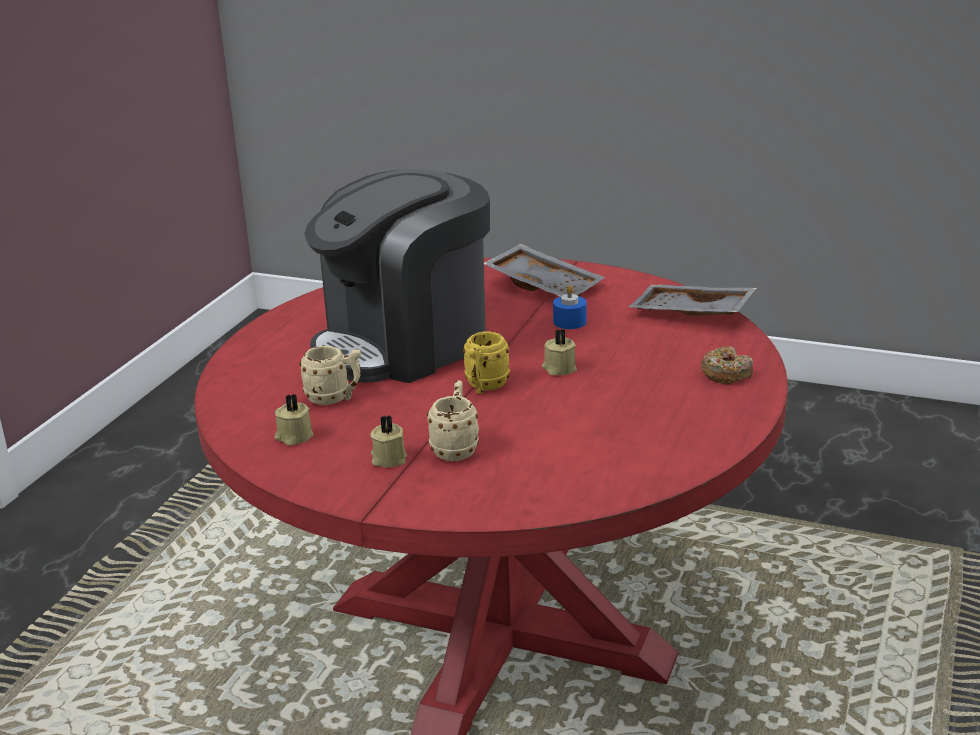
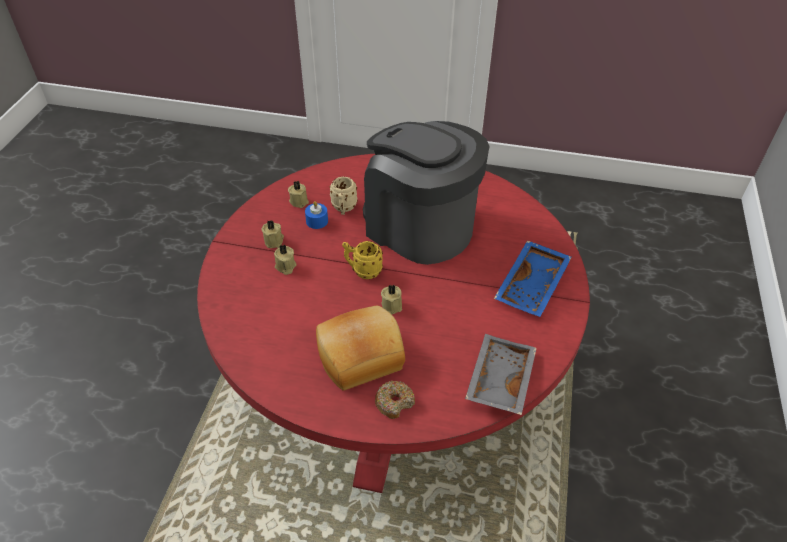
camera: 80 degrees right, 20 degrees up
(456, 448) = (285, 267): beige mug -> beige candle
(545, 285) = (533, 286): grey tray -> blue tray
(569, 322) = (469, 305): blue candle -> blue candle (317, 221)
(647, 393) = (359, 355): none -> bread

